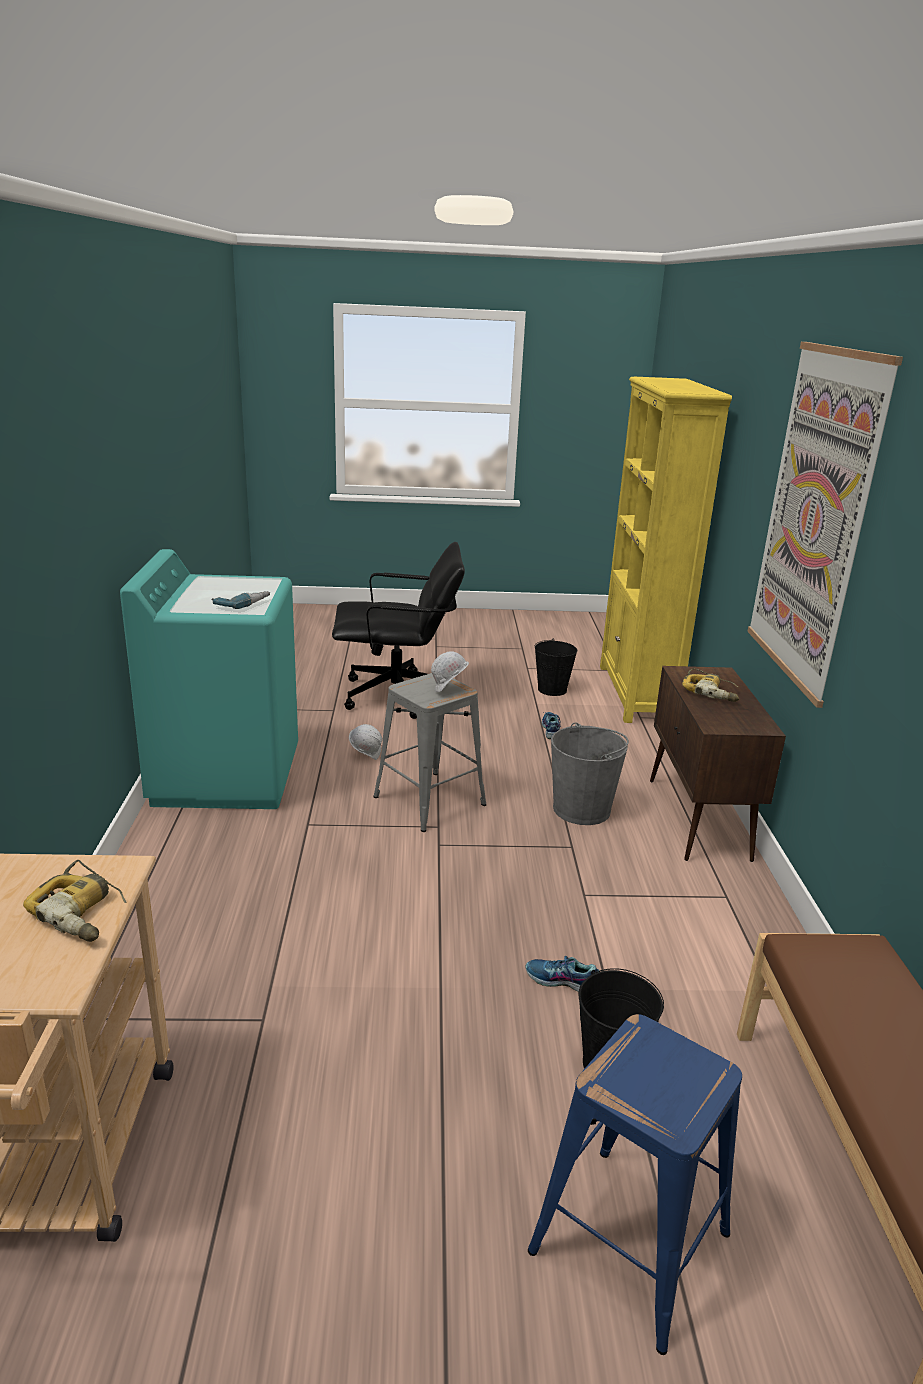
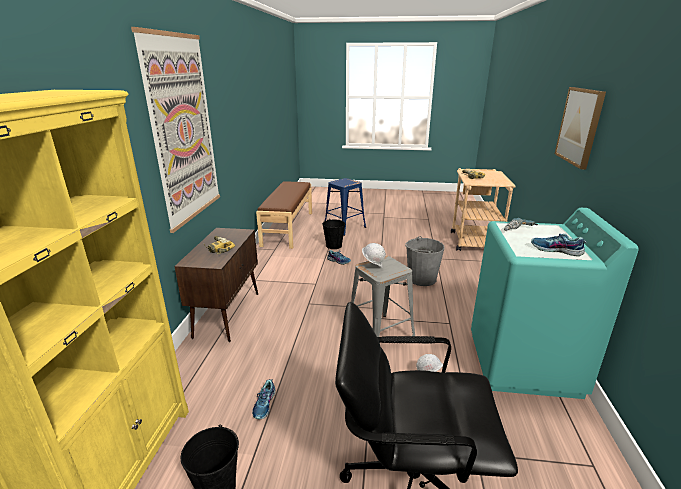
camera: 170 degrees left, 0 degrees up
(56, 505) = (580, 126): none -> picture
(226, 583) = (556, 250): none -> shoe
(582, 809) = (289, 324): grey bucket -> grey bucket (421, 279)

